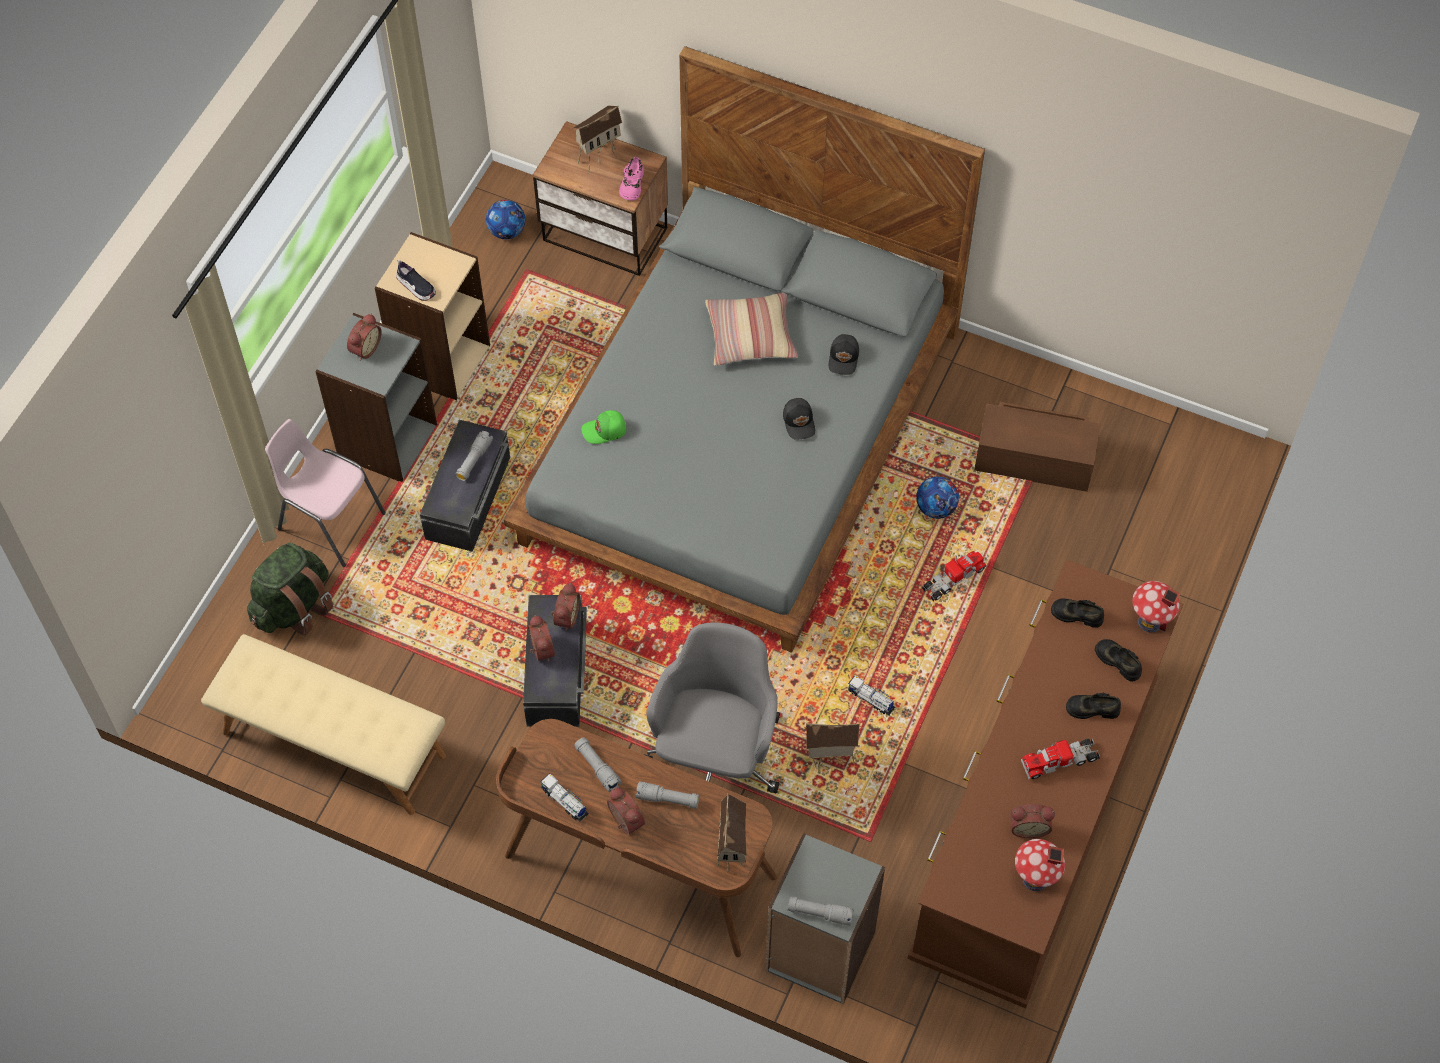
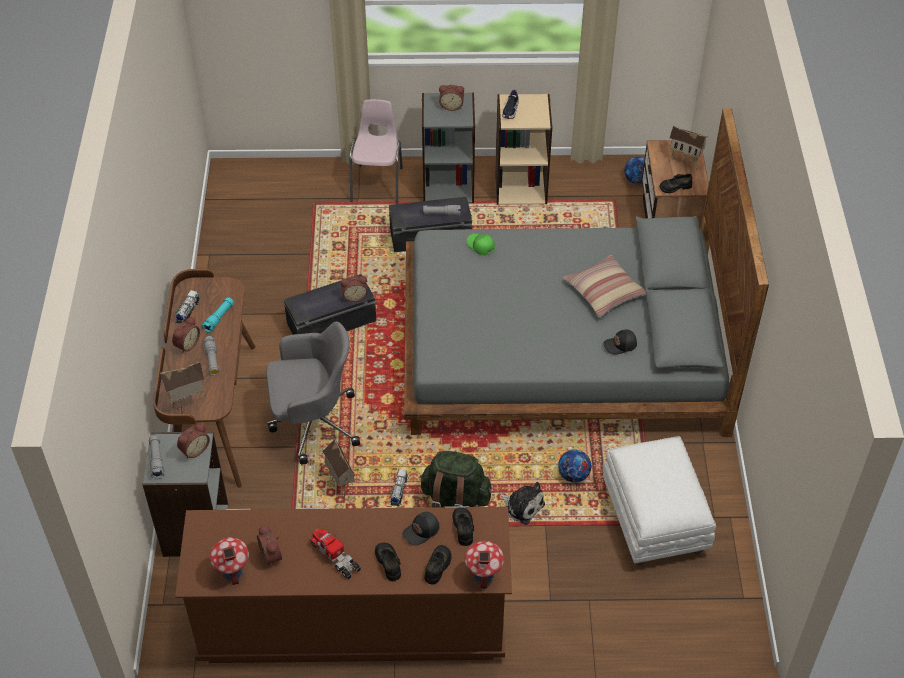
camera: 65 degrees right, 10 degrees down
(293, 607) = (312, 191): green backpack -> green backpack (455, 499)
(332, 745) = (230, 242): beige bench -> none
(540, 650) = (324, 293): alarm clock -> alarm clock (194, 449)
(597, 768) = (219, 318): grey flashlight -> turquoise flashlight
(632, 184) = (675, 187): pink shoe -> black shoe
(799, 422) = (552, 340): black cap -> black cap (421, 531)
(953, 579) = (522, 506): toy truck -> plush toy
(1034, 459) = (653, 520): brown storage box -> white ottoman

